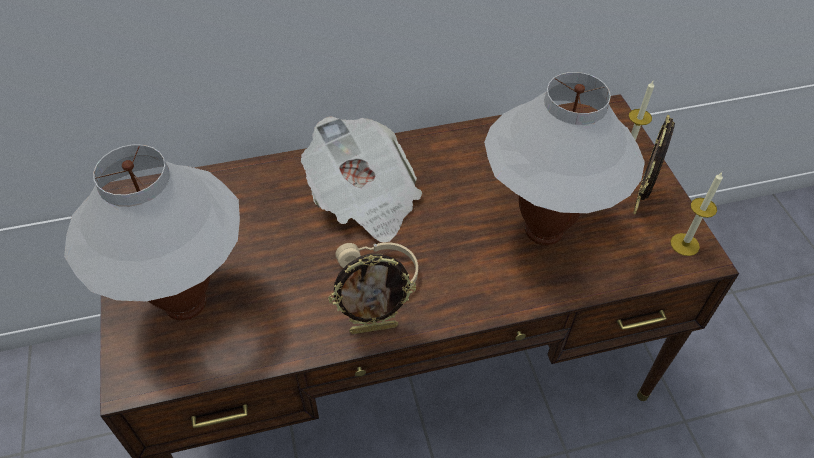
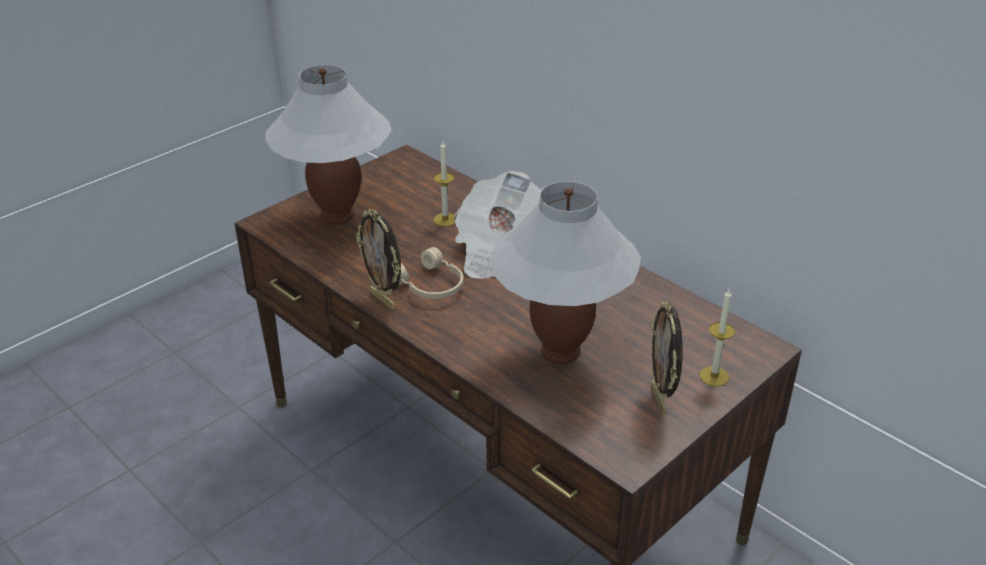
camera: 60 degrees right, 15 degrees down
(639, 201) = (659, 401): picture frame -> picture frame turned 90 degrees counterclockwise
(684, 244) = (633, 445): candle -> candle (445, 219)

